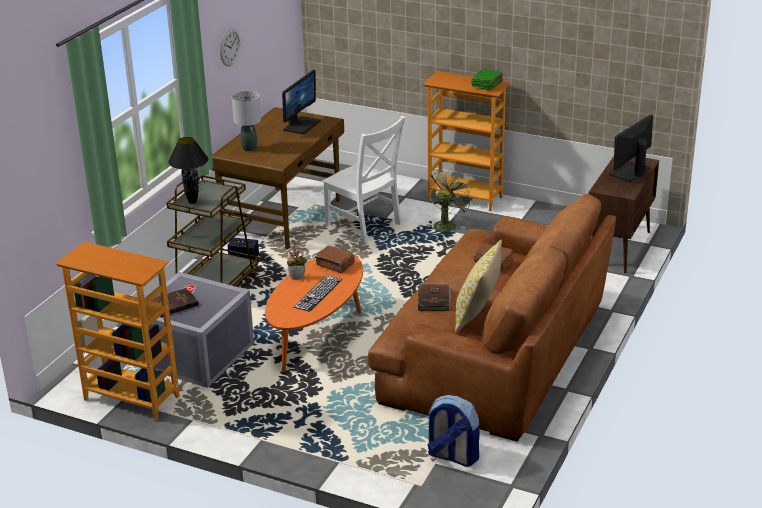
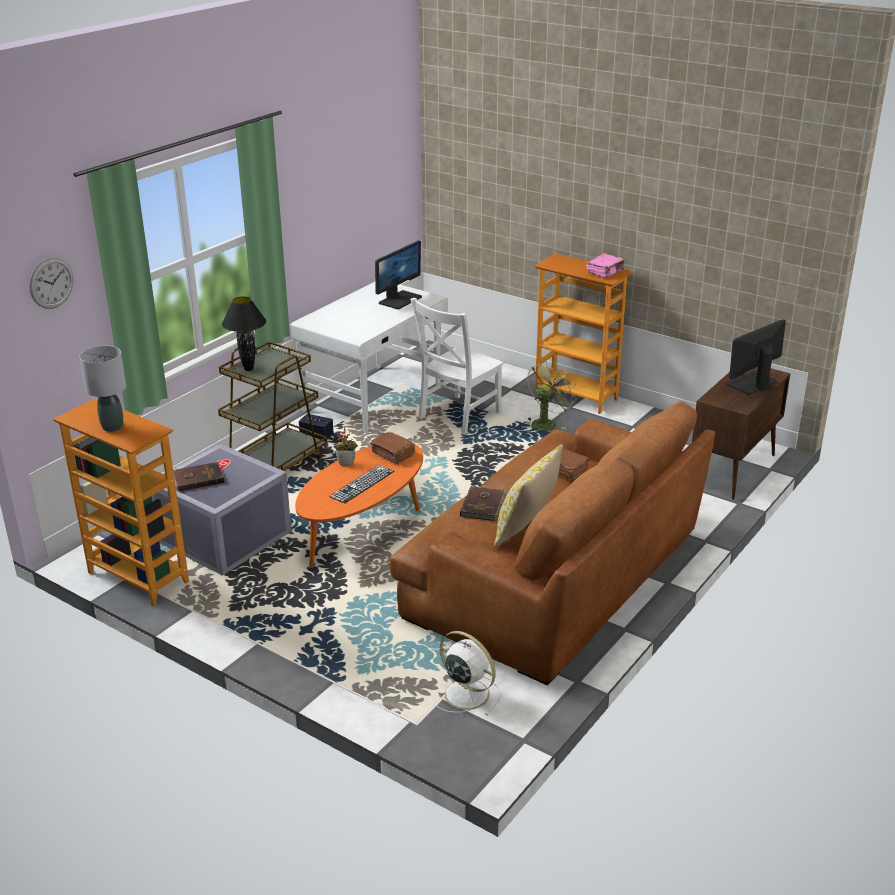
camera: 10 degrees right, 0 degrees up
(229, 47) = (322, 207): wall clock -> wall clock (51, 283)
(249, 148) = (334, 319): grey table lamp -> grey table lamp (112, 427)
(283, 217) = (374, 398): brown desk -> white desk
(365, 226) = (457, 416): white chair -> white chair turned 75 degrees clockwise
(452, 456) = (465, 693): backpack -> white fan
(487, 85) = (605, 272): green book -> pink book

